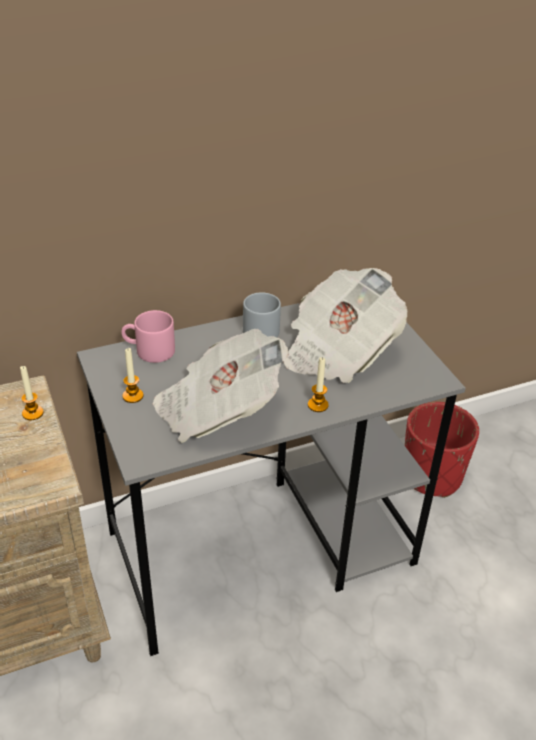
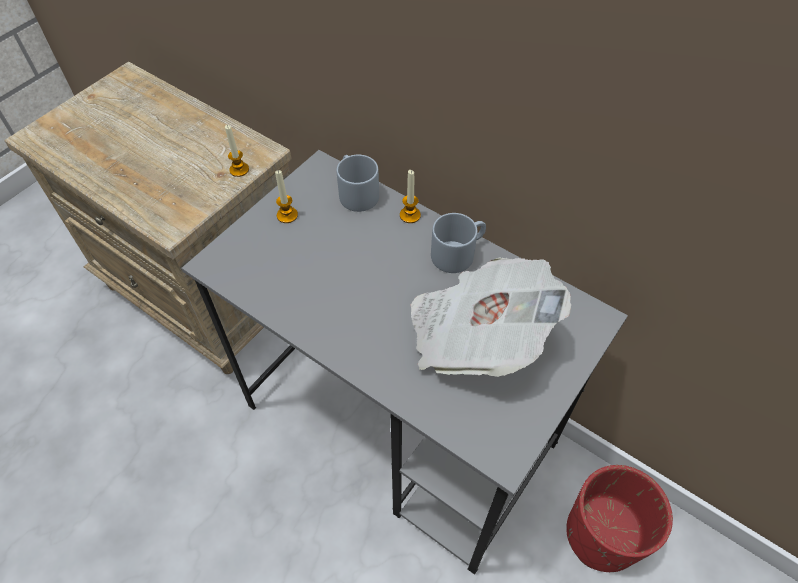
camera: 60 degrees right, 15 degrees up
(149, 351) = (355, 192): pink mug -> grey mug
(218, 410) = (310, 283): newspaper -> none
(318, 405) = (373, 359): candle -> candle (410, 215)

